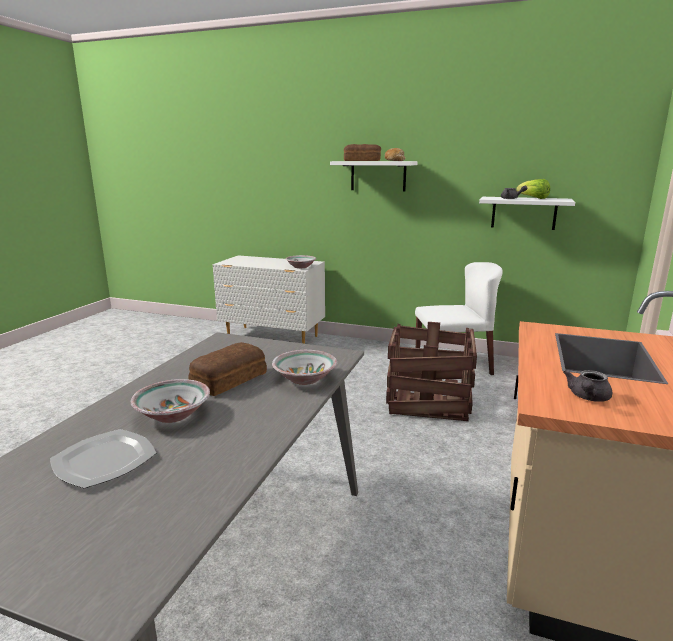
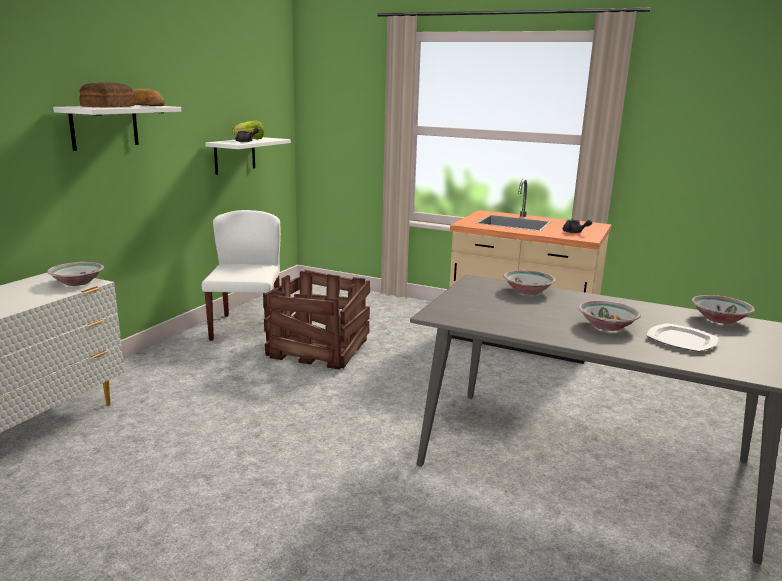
camera: 85 degrees left, 0 degrees up
(175, 523) = (719, 319): none -> bowl
(227, 380) = (538, 312): bread -> none

